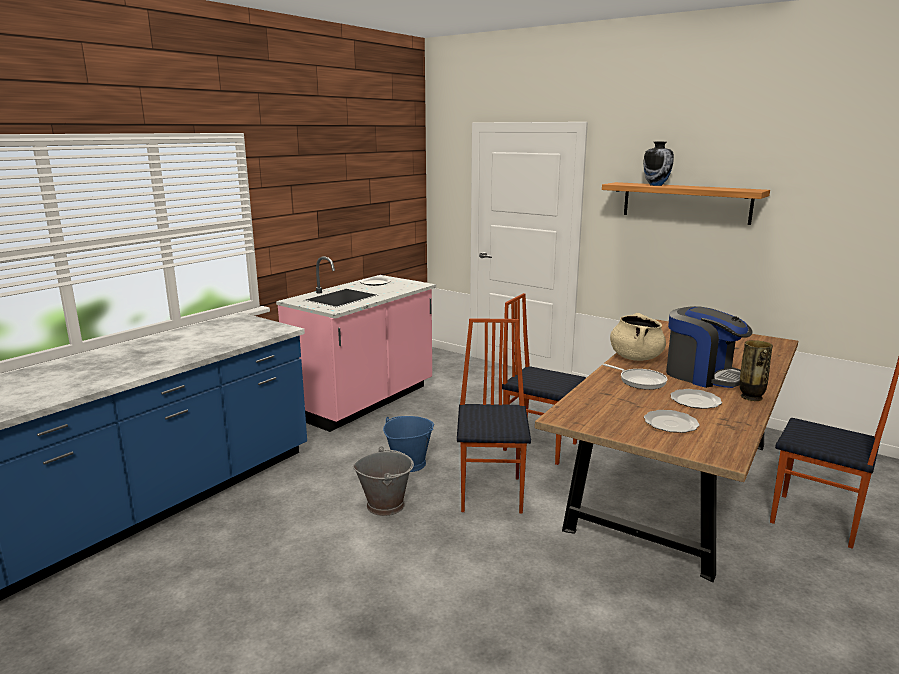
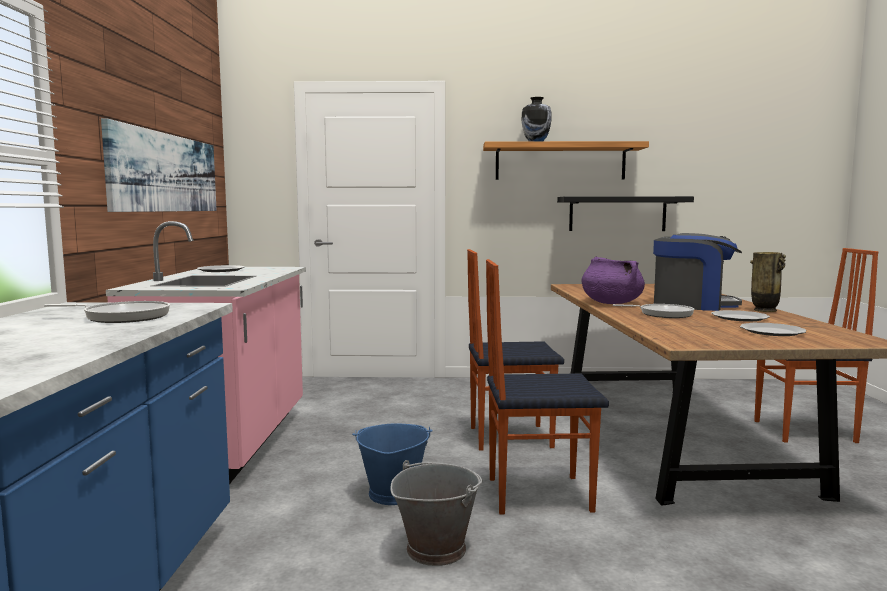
camera: 35 degrees left, 10 degrees down
(234, 334) = (122, 317): none -> frying pan
(355, 209) = (166, 173): none -> picture
(492, 493) = (537, 493): chair -> chair turned 60 degrees counterclockwise
(635, 357) = (611, 303): beige cooking pot -> purple cooking pot
(739, 259) = (617, 214): none -> black shelf

